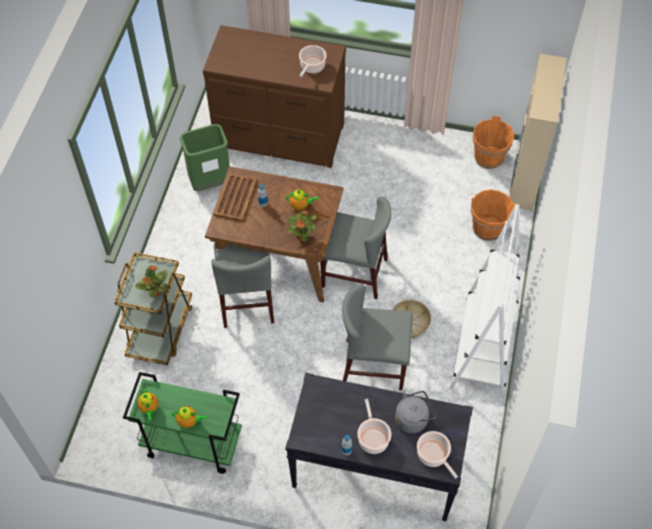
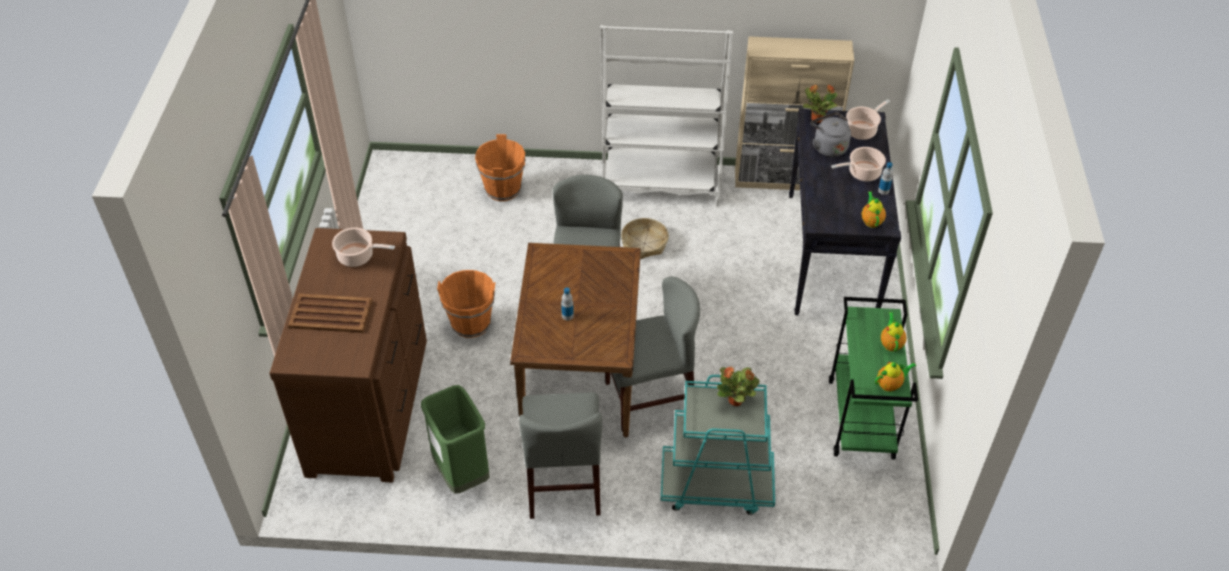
camera: 100 degrees left, 10 degrees down
(160, 329) = (716, 485): brown cart -> turquoise cart
(236, 197) = (562, 345): brown tray -> brown tray (330, 314)
(301, 205) = (564, 278): teapot -> teapot (871, 221)
(302, 236) = (612, 271): potted plant -> potted plant (816, 119)
(374, 364) = (707, 268): grey chair -> grey chair (563, 482)
(488, 158) = (396, 194): orange bucket -> orange bucket (470, 323)
(524, 177) = (424, 163): beige cabinet -> beige cabinet (782, 179)

